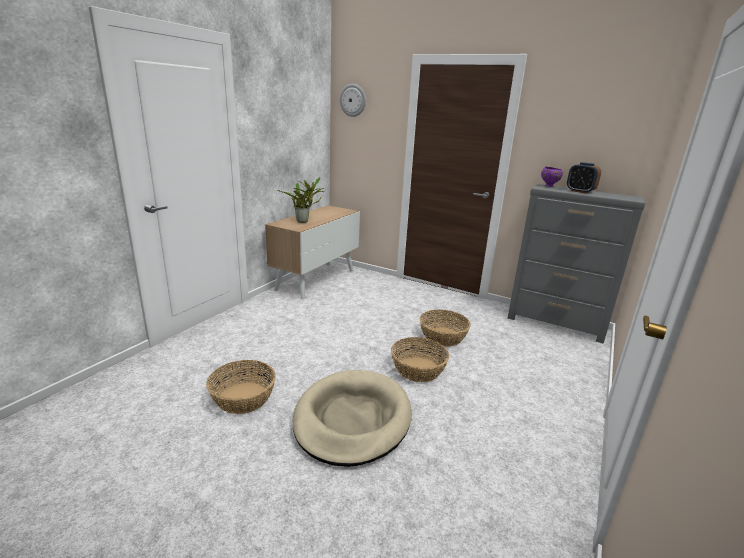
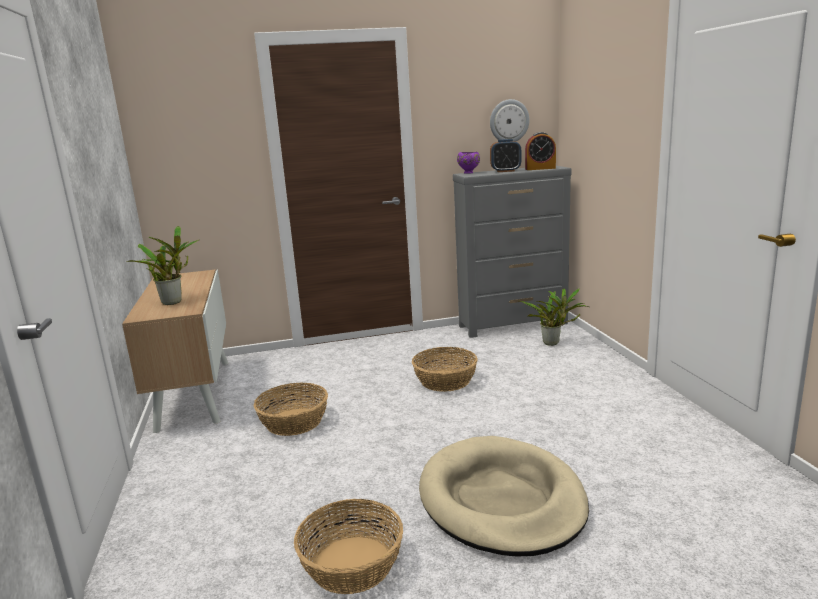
camera: 40 degrees left, 5 degrees down
(353, 100) = (164, 105): wall clock -> wall clock (509, 121)
(418, 369) = (476, 421): basket -> basket (294, 422)
(563, 351) = (553, 343): none -> potted plant
(615, 196) = (540, 168): none -> alarm clock

